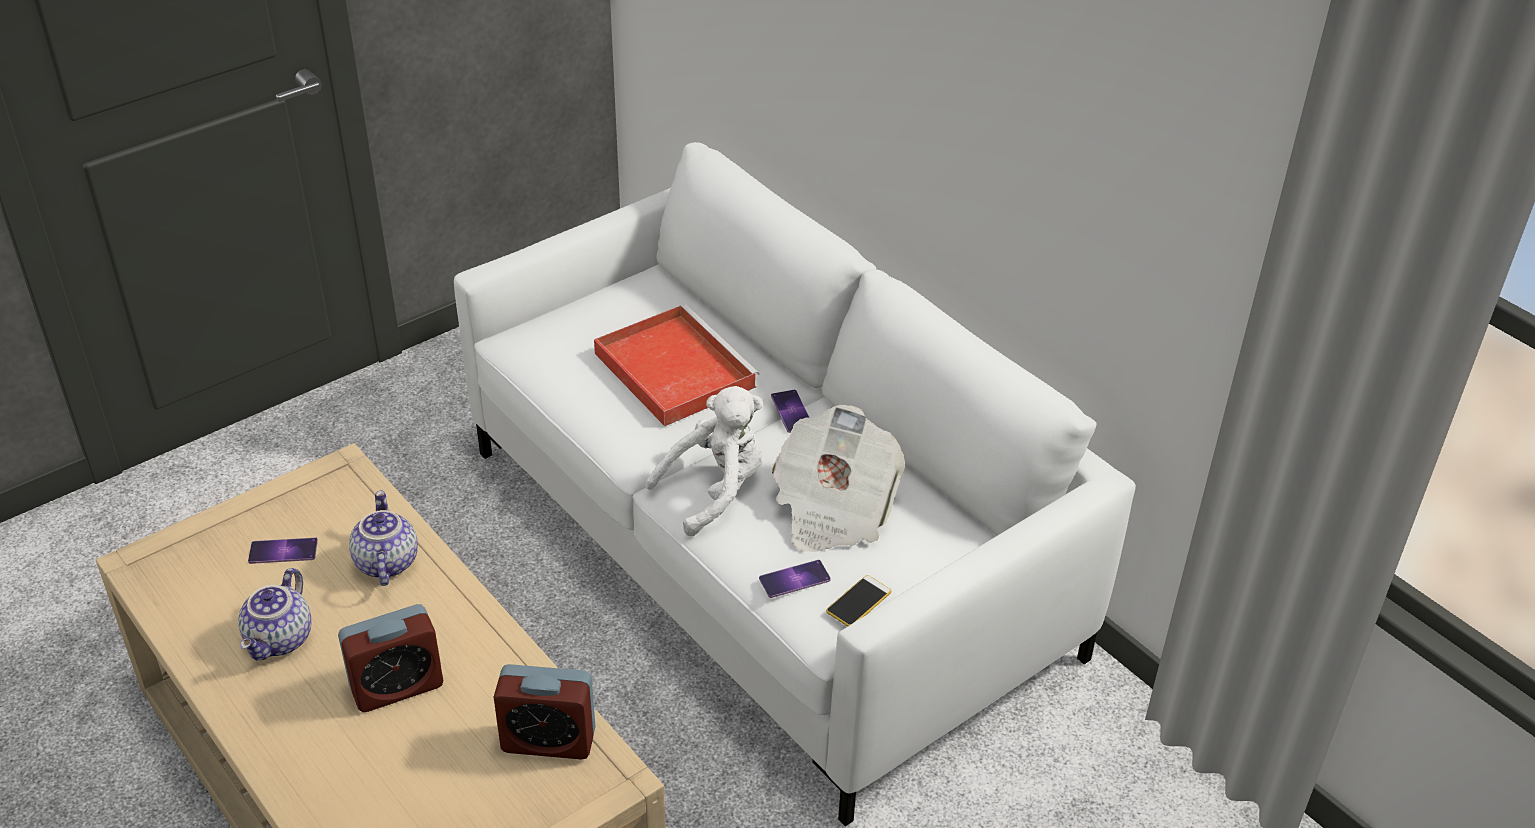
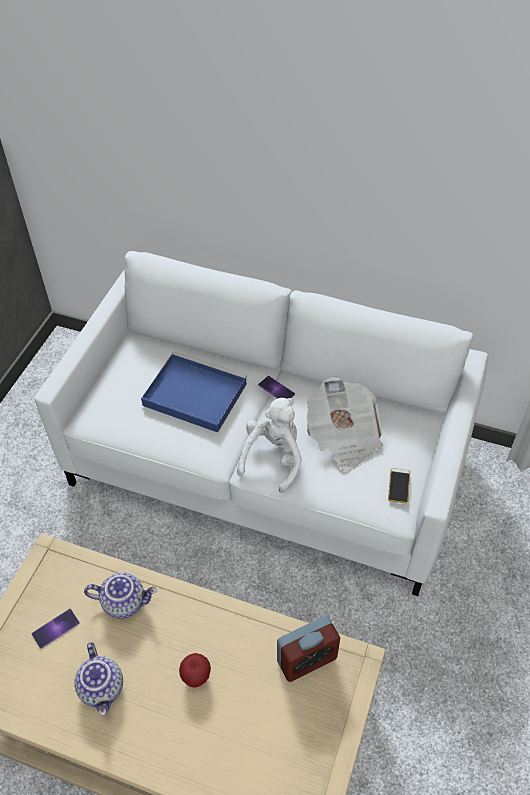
camera: 30 degrees left, 10 degrees up
(385, 562) = (125, 601): teapot -> teapot turned 135 degrees clockwise
(397, 686) = (196, 677): alarm clock -> apple
(672, 369) = (193, 394): red tray -> blue tray
(794, 579) = (358, 490): phone -> none

